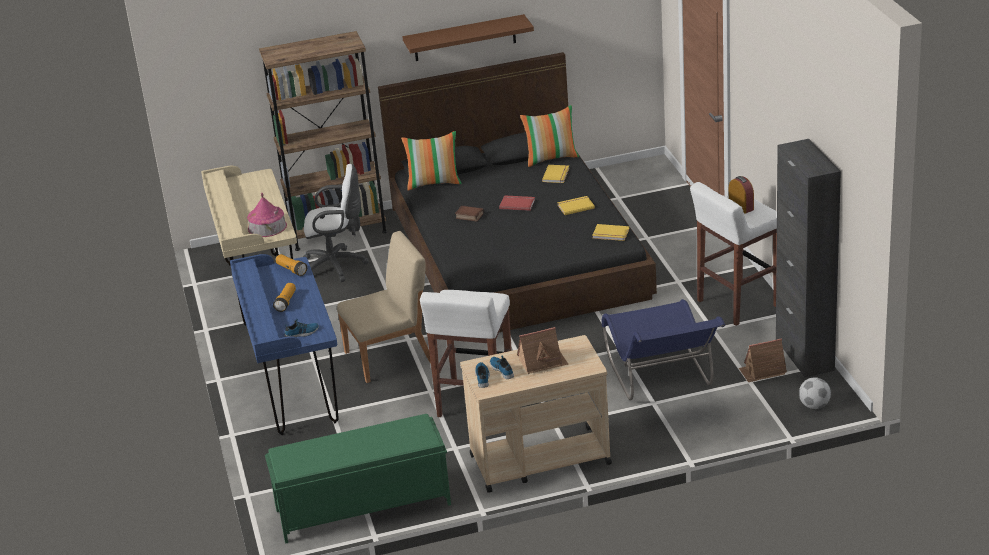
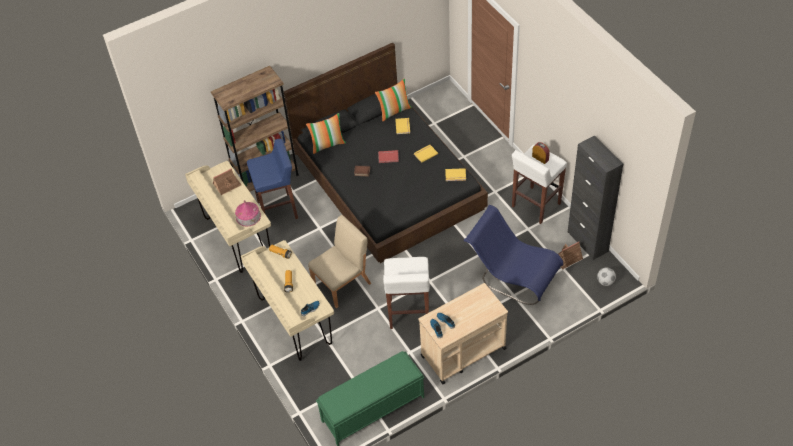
camera: 15 degrees left, 20 degrees up
(295, 391) = (294, 322): blue desk -> beige desk
(337, 266) = (278, 210): white office chair -> blue stool
(464, 38) = (334, 50): brown shelf -> none
(542, 362) = (467, 310): toy house -> toy house (227, 185)
(662, 380) = (512, 276): blue chair -> blue chair turned 150 degrees clockwise

